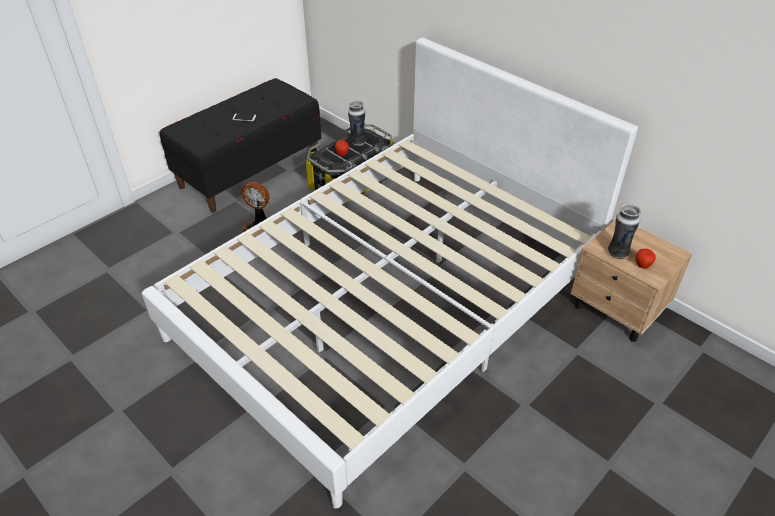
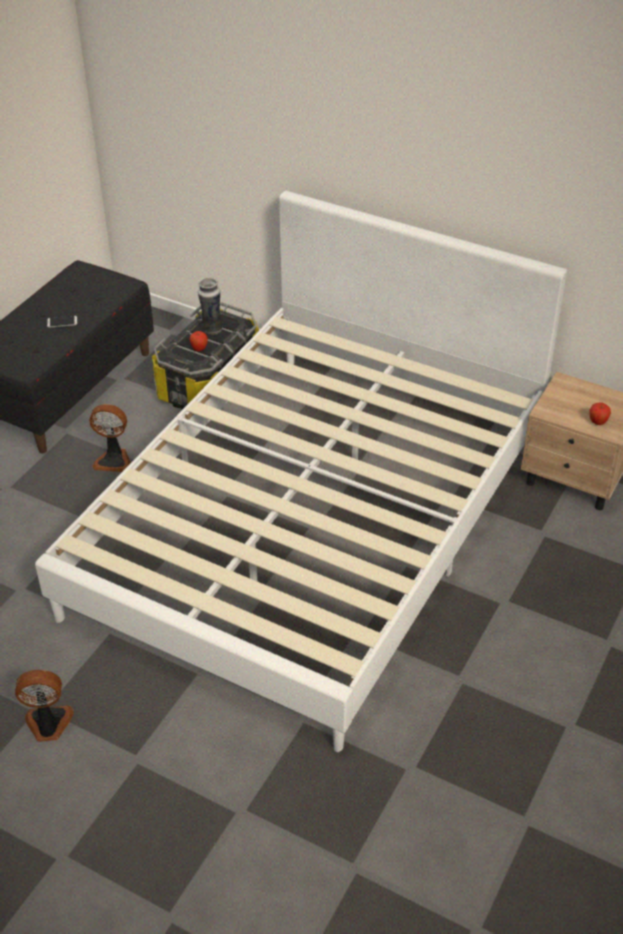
camera: 15 degrees left, 0 degrees up
(119, 424) = (48, 724): none -> fan
(617, 253) = (567, 413): vase -> none

